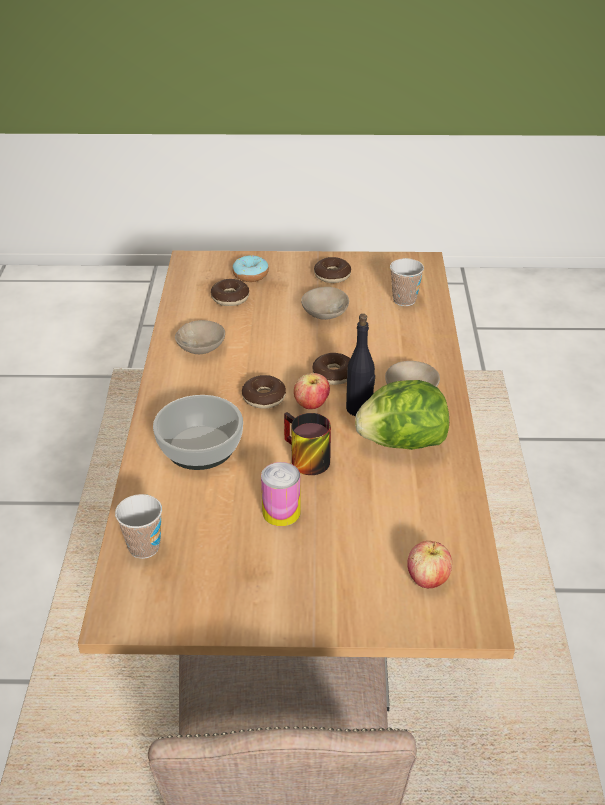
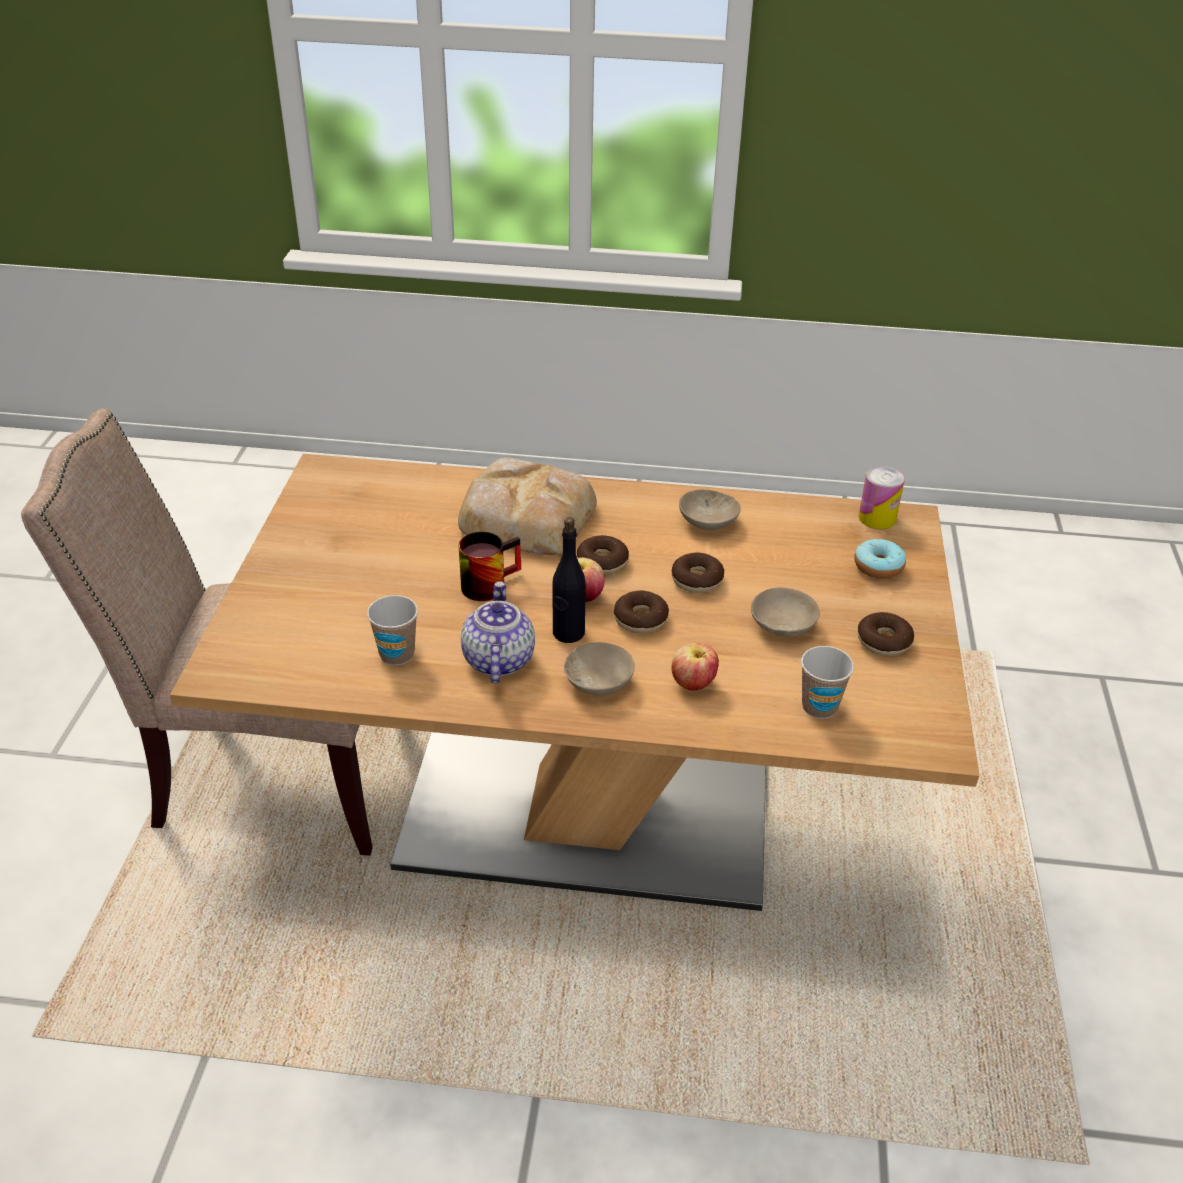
camera: 95 degrees right, 0 degrees up
(144, 547) = (395, 482): cup -> cup (397, 654)
(199, 447) = (525, 515): bowl -> bread
(230, 298) = (817, 547): donut -> donut (697, 580)
(281, 512) = (412, 562): can -> can (877, 518)
(401, 442) = (497, 659): lettuce -> teapot
(428, 579) = (282, 648): apple -> apple (693, 683)

